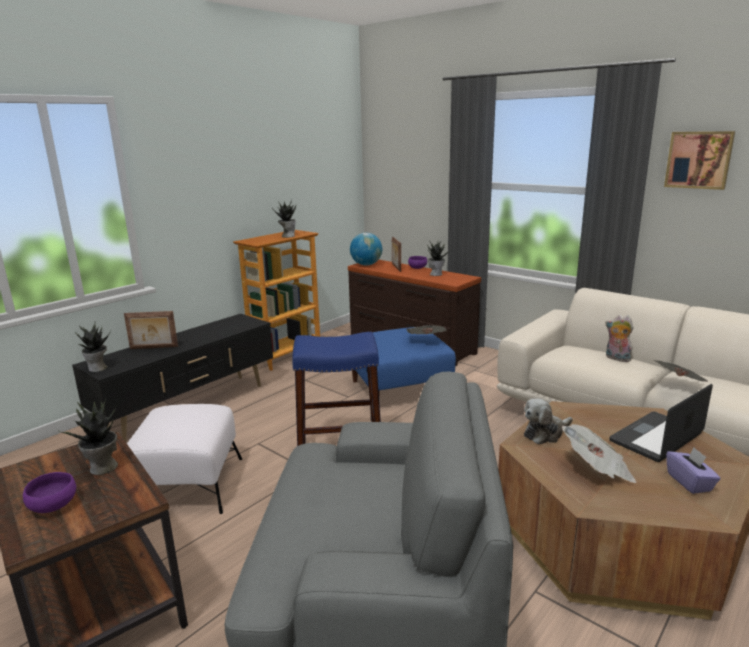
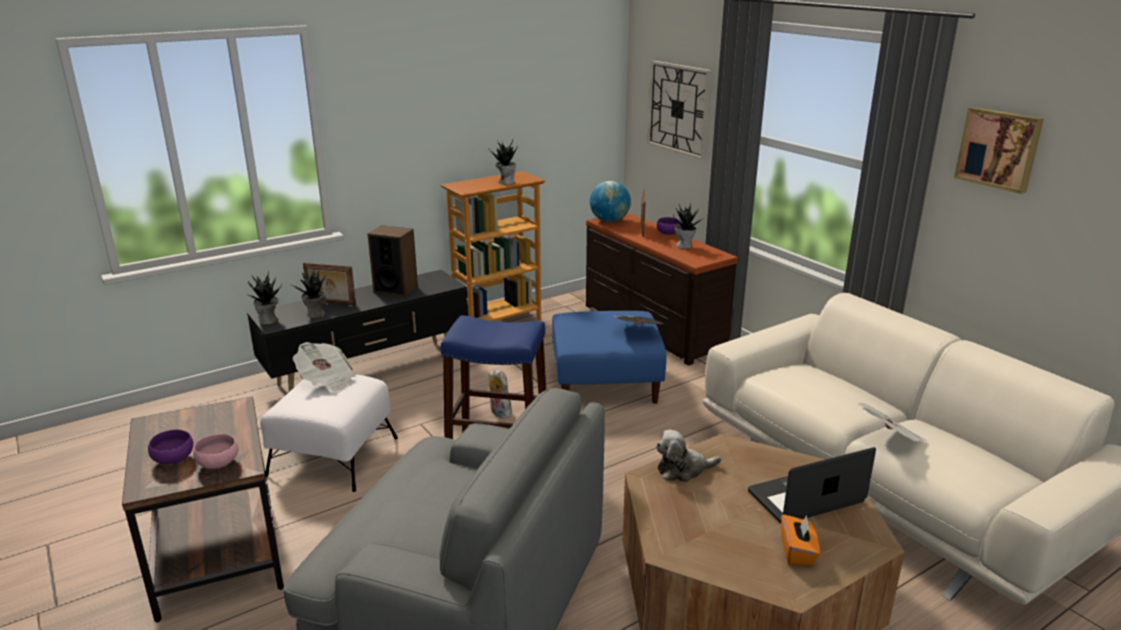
camera: 15 degrees right, 5 degrees up
(103, 468) = (225, 431): potted plant -> potted plant (315, 314)
(110, 501) = (219, 463): none -> pink bowl
(208, 331) = (395, 289): none -> speaker
(412, 173) = (678, 109): none -> wall clock
(597, 469) = (707, 519): newspaper -> newspaper (326, 381)
(616, 359) = (845, 392): plush toy -> plush toy (498, 413)
(689, 482) = (797, 552): purple tissue box -> orange tissue box

